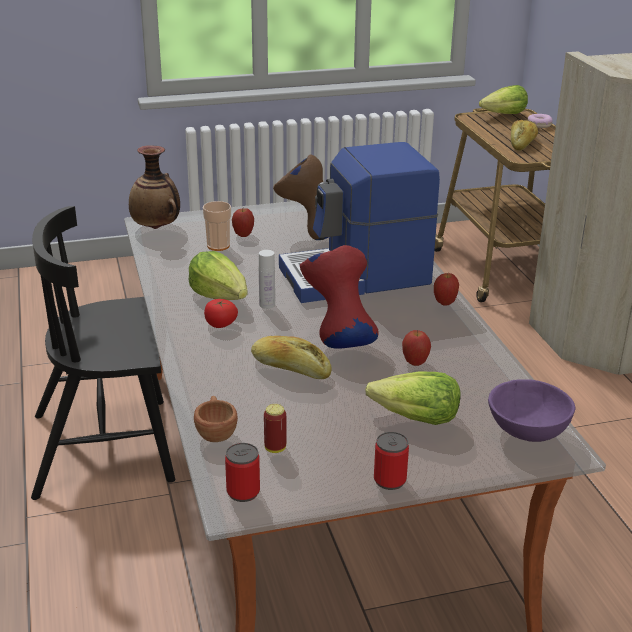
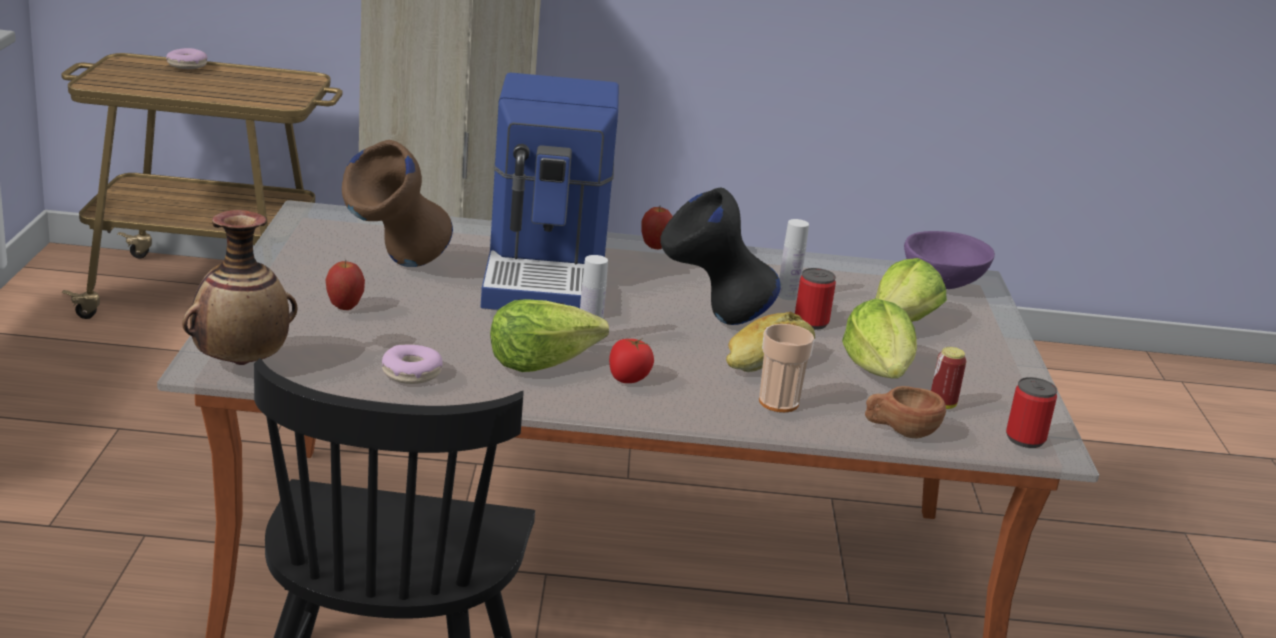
camera: 75 degrees left, 5 degrees down
(177, 266) = (412, 373): none -> donut
(218, 246) = (366, 331): cup -> cup (778, 403)
(338, 340) = (713, 320): red vase -> black vase
(389, 480) = (1013, 362): can -> can (811, 322)
(415, 363) = (787, 295): apple -> white bottle
(504, 115) = (120, 68): lettuce -> lettuce (879, 371)
(522, 143) = (234, 89): bread -> none

